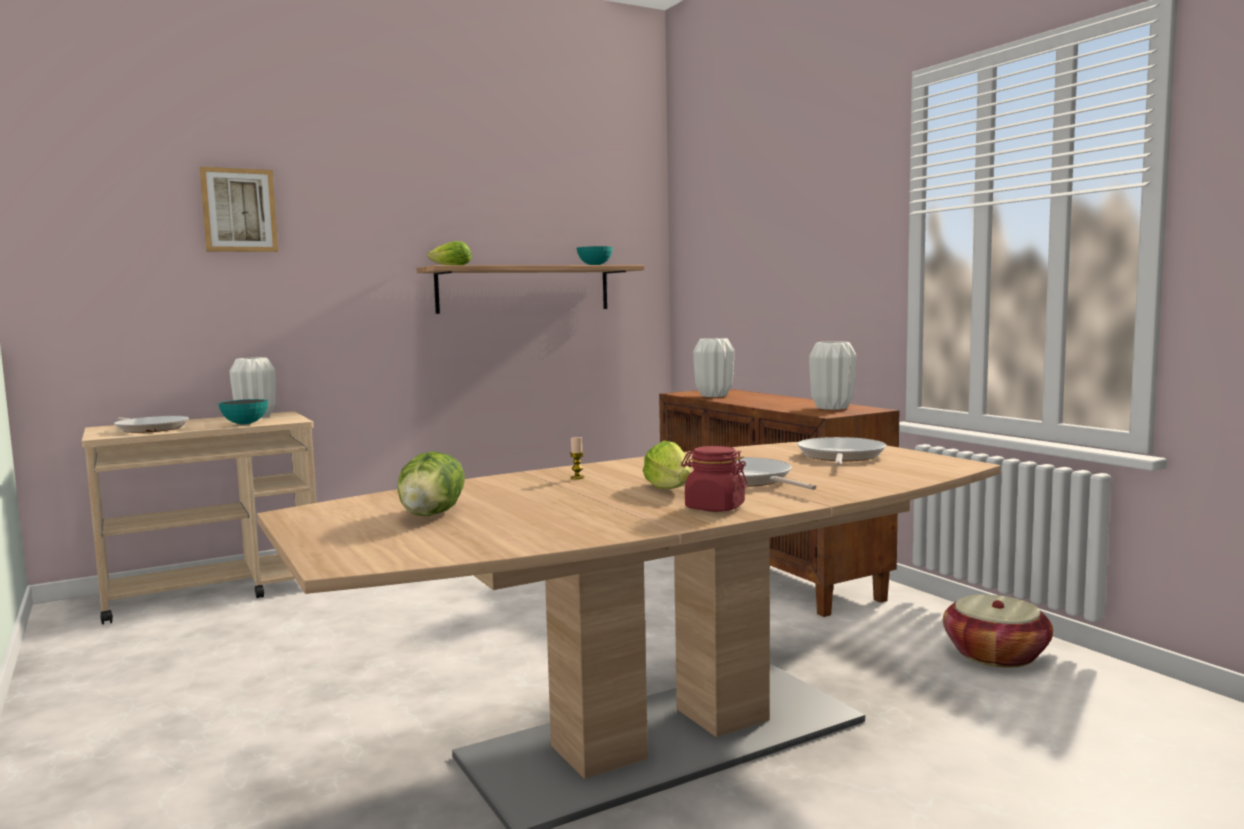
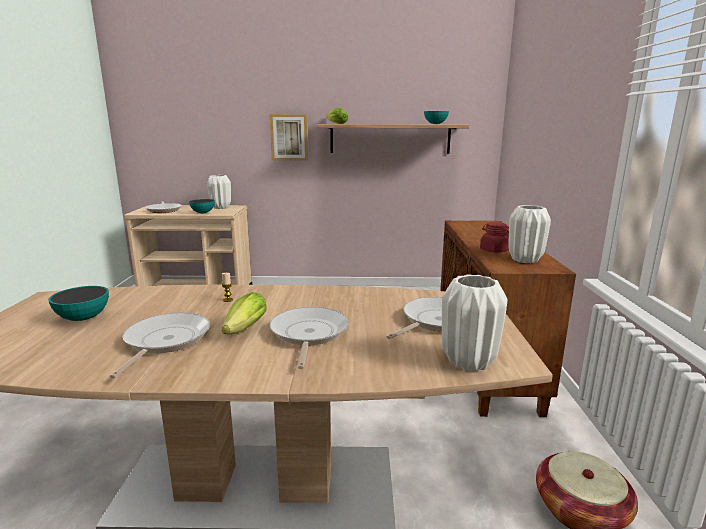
camera: 30 degrees right, 10 degrees up
(239, 210) = (219, 90): picture -> picture (289, 137)
(433, 514) = (83, 318): lettuce -> bowl
(605, 507) = (164, 341): none -> frying pan
(713, 396) = (472, 229): white vase -> white vase (468, 362)
(714, 508) = (215, 365): red jar -> red jar (494, 250)

